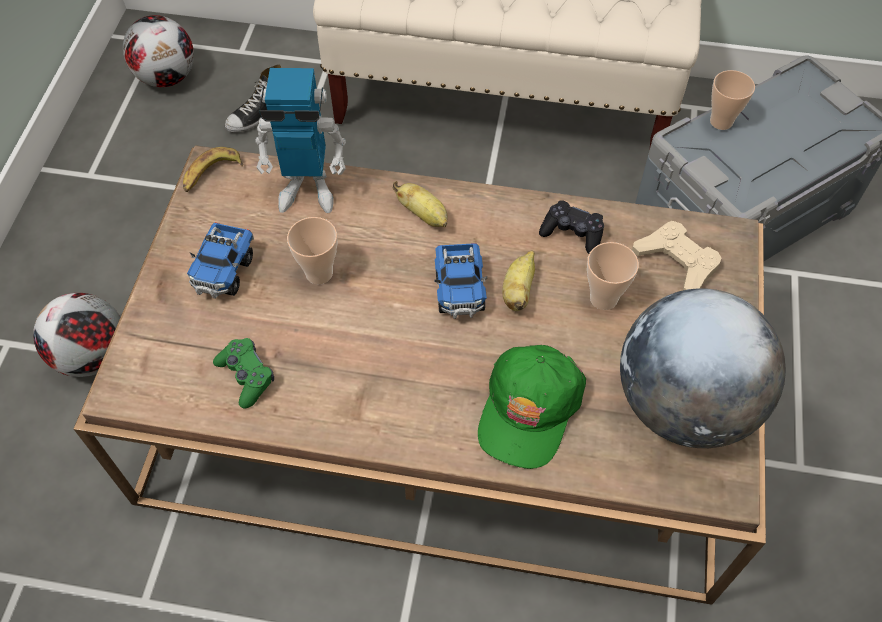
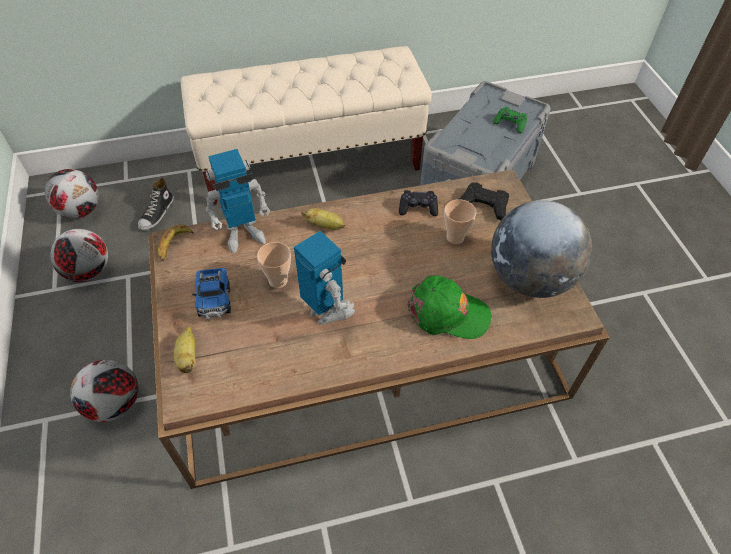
camera: 25 degrees left, 5 degrees down
(139, 165) = (88, 272): none -> football
(246, 376) = (264, 358): green game controller -> green game controller (510, 124)
(361, 341) = (327, 311): none -> toy robot
(459, 290) = (370, 261): toy truck -> none
(518, 291) = (405, 250): banana -> banana (188, 357)
(529, 409) = (447, 313): green cap -> green cap turned 75 degrees counterclockwise
(677, 262) = (483, 204): beige game controller -> black game controller
(721, 121) = (457, 128): cup -> none

